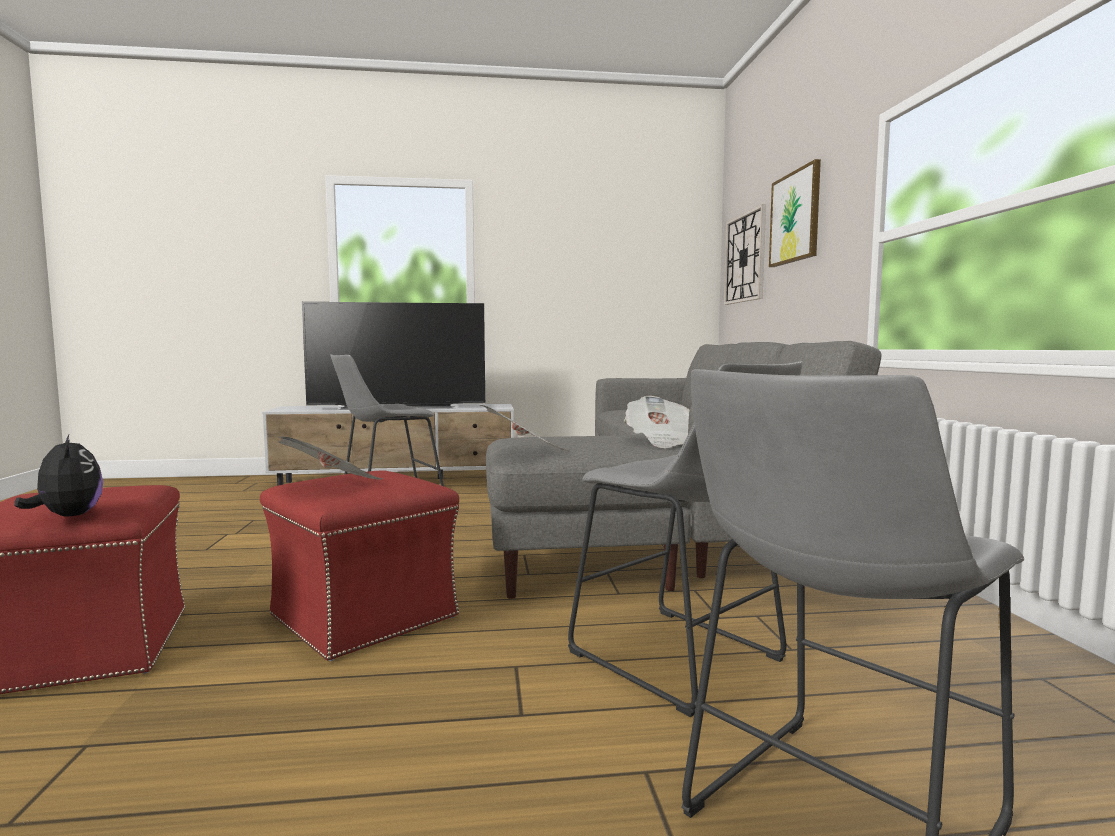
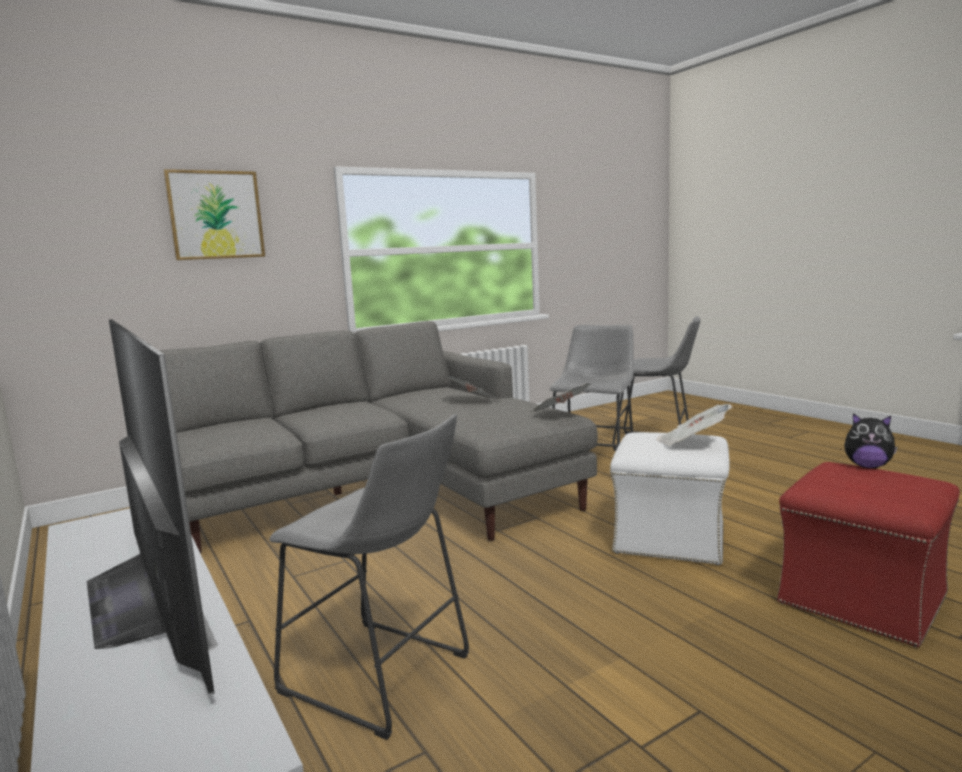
camera: 115 degrees left, 5 degrees up
(68, 516) = (867, 466): plush toy -> plush toy turned 90 degrees counterclockwise
(362, 617) = (671, 538): red ottoman -> white ottoman
(745, 258) = (85, 242): wall clock -> none

